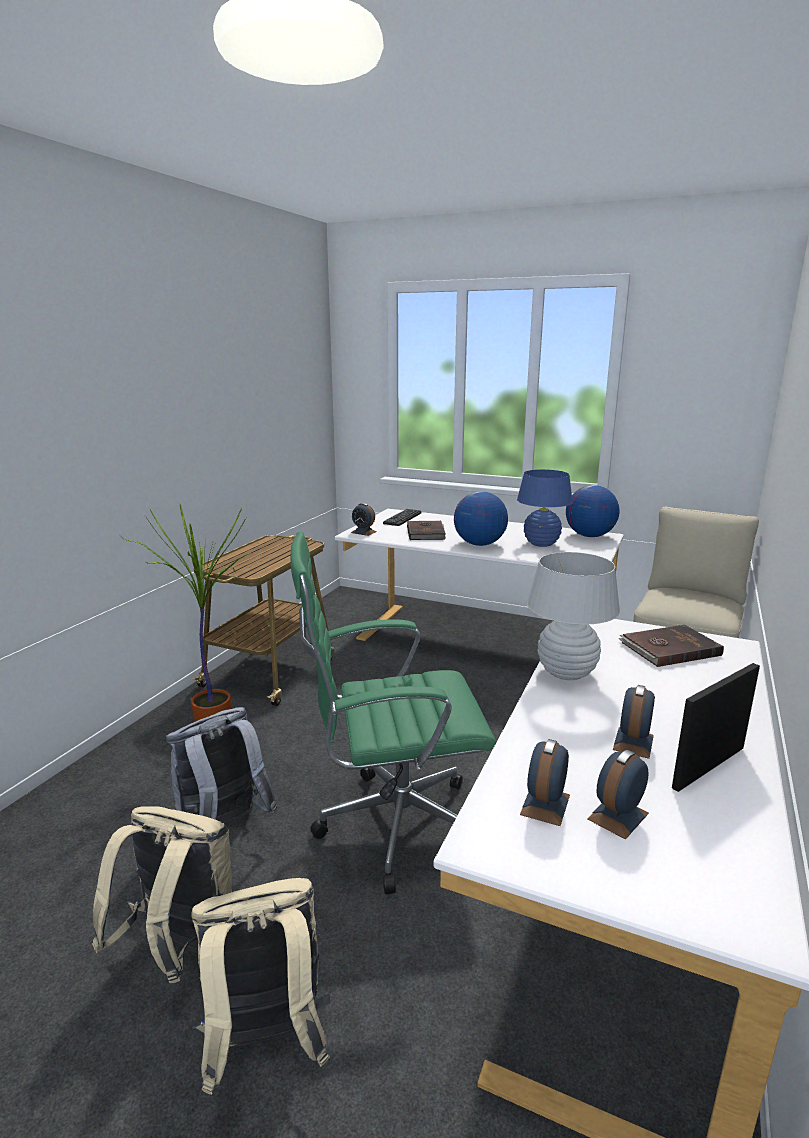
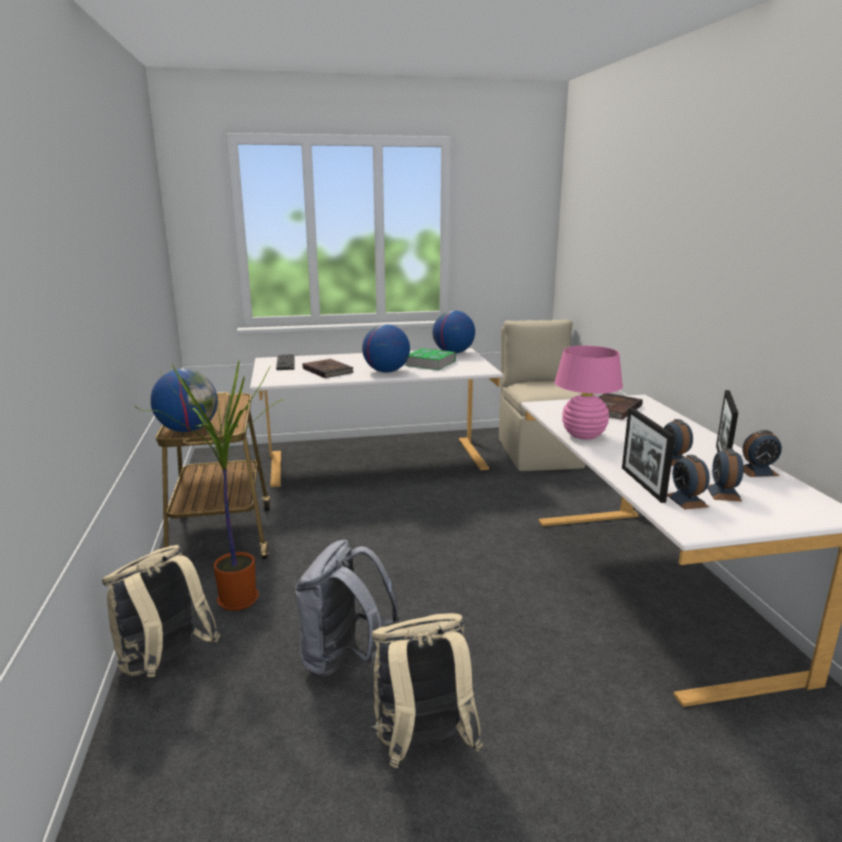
camera: 35 degrees left, 0 degrees up
(225, 566) = (188, 430): none -> globe
(266, 1043) = (551, 759): beige backpack -> beige backpack (165, 665)
(363, 532) = (272, 379): alarm clock -> alarm clock (757, 471)
(392, 826) = (469, 602): green office chair -> none
(526, 760) = (642, 484): none -> picture frame
(541, 544) = (430, 363): blue table lamp -> book
(566, 672) = (583, 435): white table lamp -> pink table lamp

